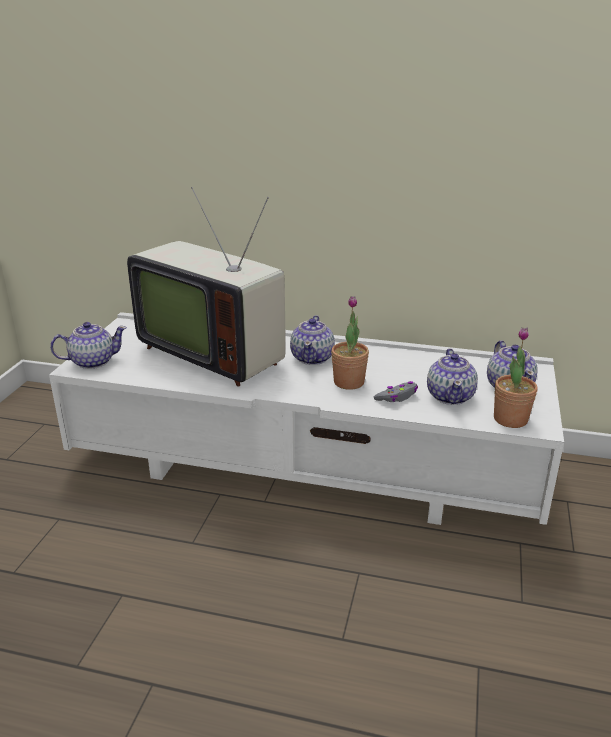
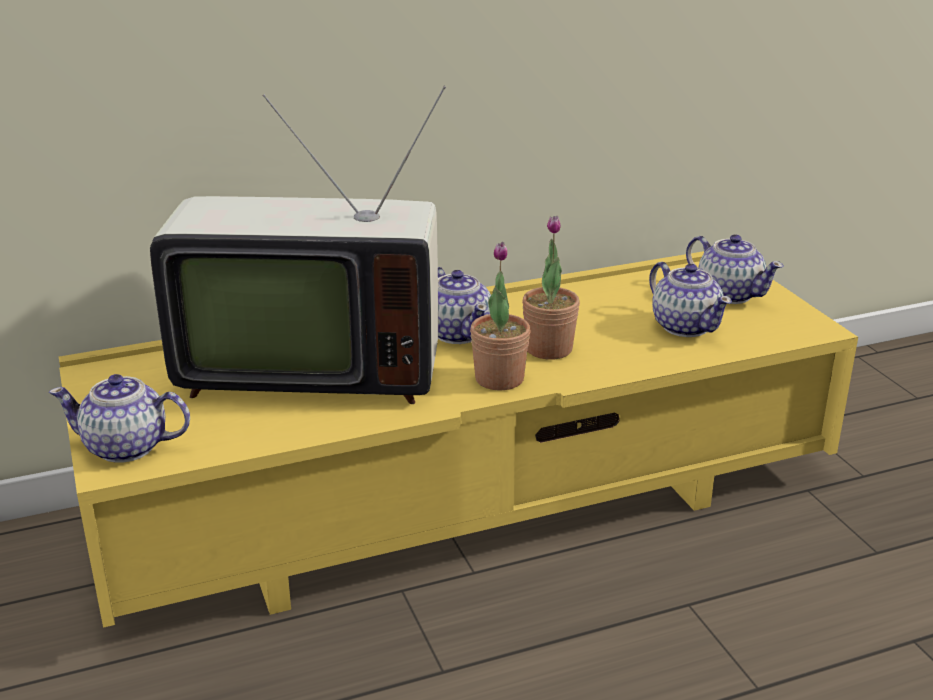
camera: 35 degrees left, 0 degrees up
(92, 362) = (127, 447): teapot -> teapot turned 120 degrees counterclockwise
(307, 460) = (467, 496): white tv stand -> yellow tv stand
(397, 397) = (630, 347): grey game controller -> none
(510, 419) = (779, 331): potted plant -> potted plant (499, 379)

